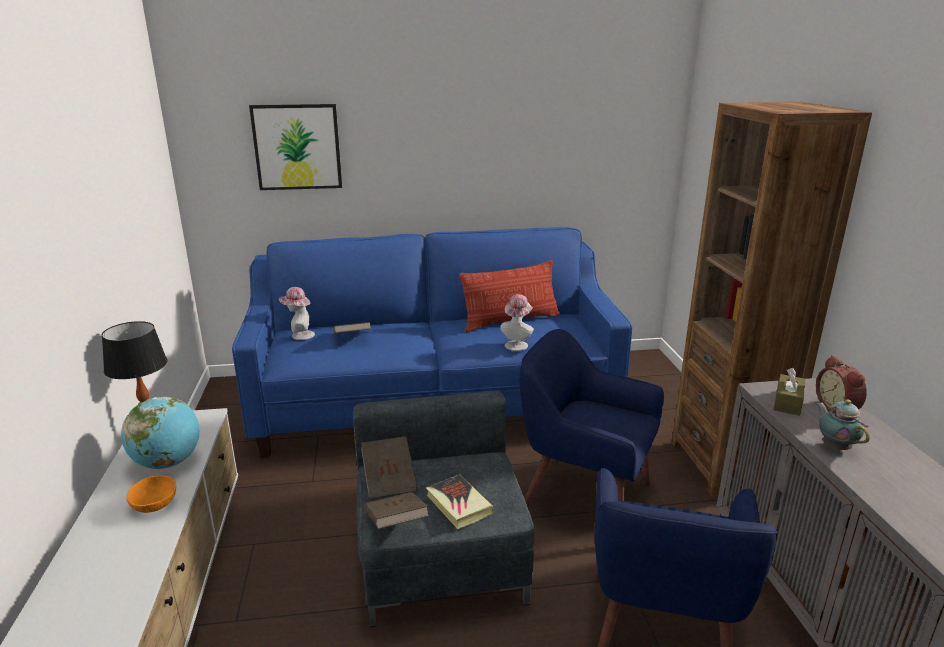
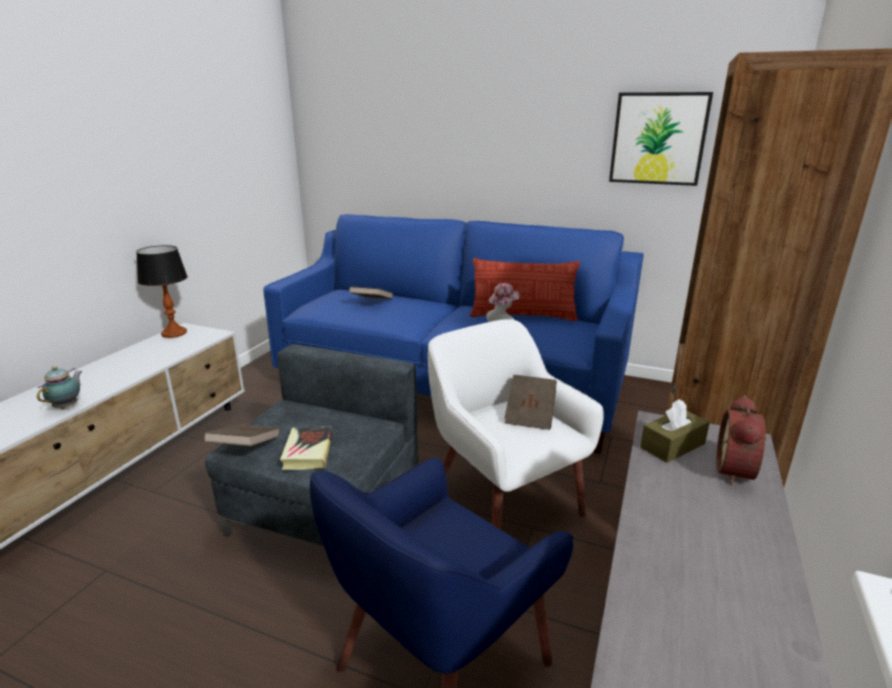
camera: 30 degrees right, 0 degrees up
(155, 505) = (110, 379): orange bowl -> none
(168, 463) = (154, 356): globe -> none
(297, 147) = (382, 134): picture -> picture (658, 139)
(299, 335) = (339, 293): hat -> none
(389, 480) = (284, 415): brown book -> brown book (530, 414)
(583, 497) = (503, 503): blue armchair -> white armchair
(834, 446) = (664, 509): teapot -> teapot (68, 406)

